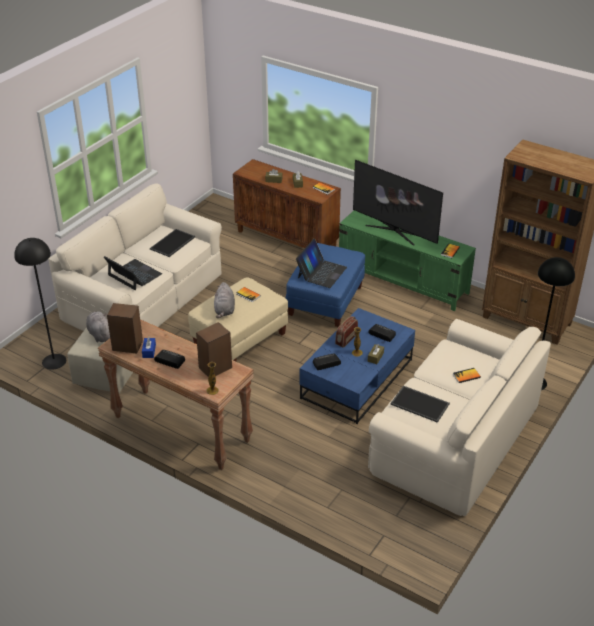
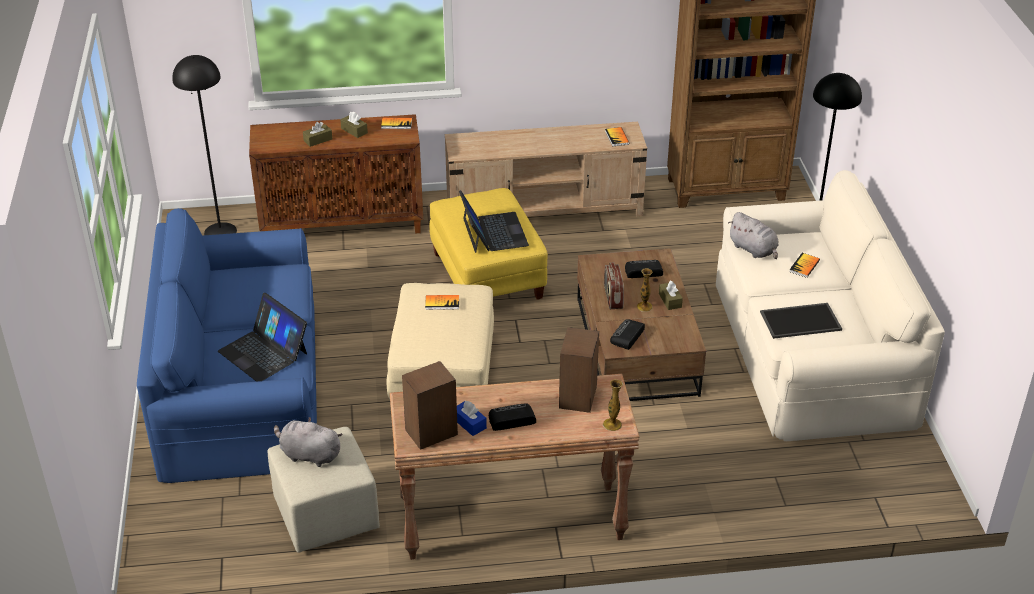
camera: 40 degrees left, 0 degrees up
(54, 361) = (226, 541): black floor lamp -> black floor lamp (220, 231)
(134, 275) = (264, 352): laptop -> laptop turned 135 degrees counterclockwise
(144, 295) = (242, 388): beige sofa -> blue sofa
(173, 243) = (261, 286): tray -> none
(224, 310) = (437, 336): grey plush toy -> grey plush toy (754, 250)
(325, 301) = (487, 276): blue ottoman -> yellow ottoman
(357, 379) = (637, 347): blue coffee table -> brown coffee table
(394, 231) = (525, 142): television -> none
(403, 280) = (545, 208): green tv stand -> beige tv stand

